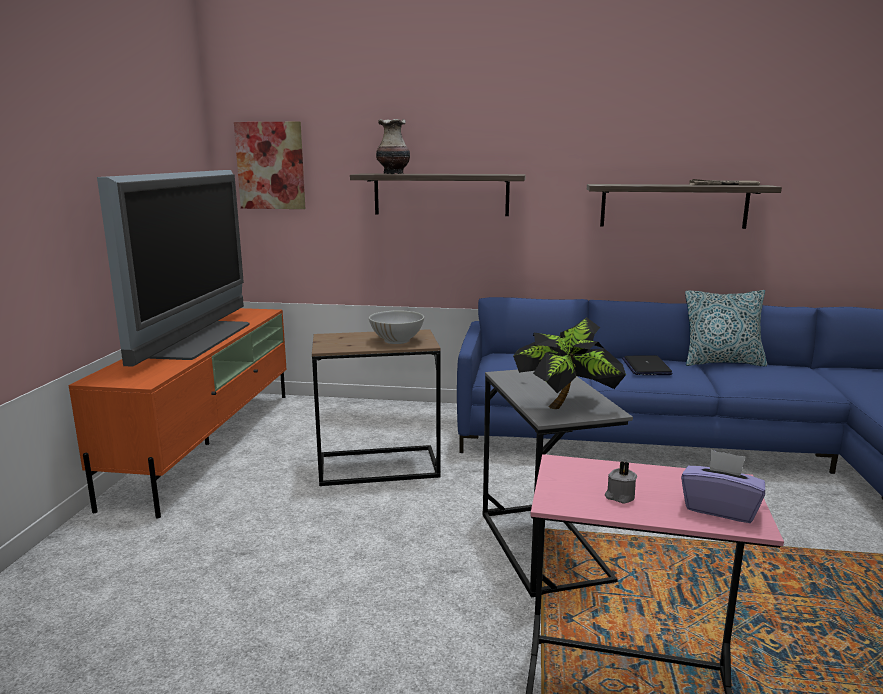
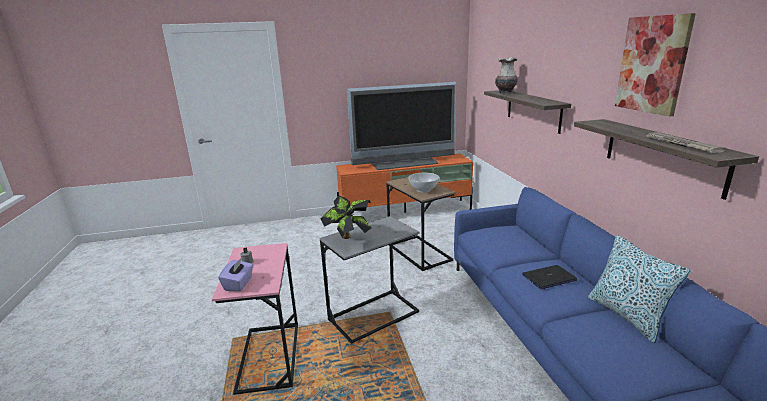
camera: 70 degrees right, 5 degrees up
(271, 166) = (480, 80): picture -> picture (652, 64)

